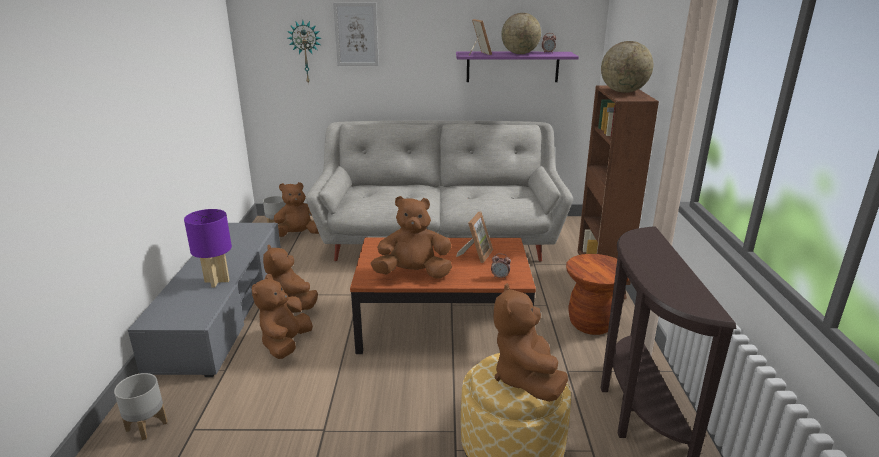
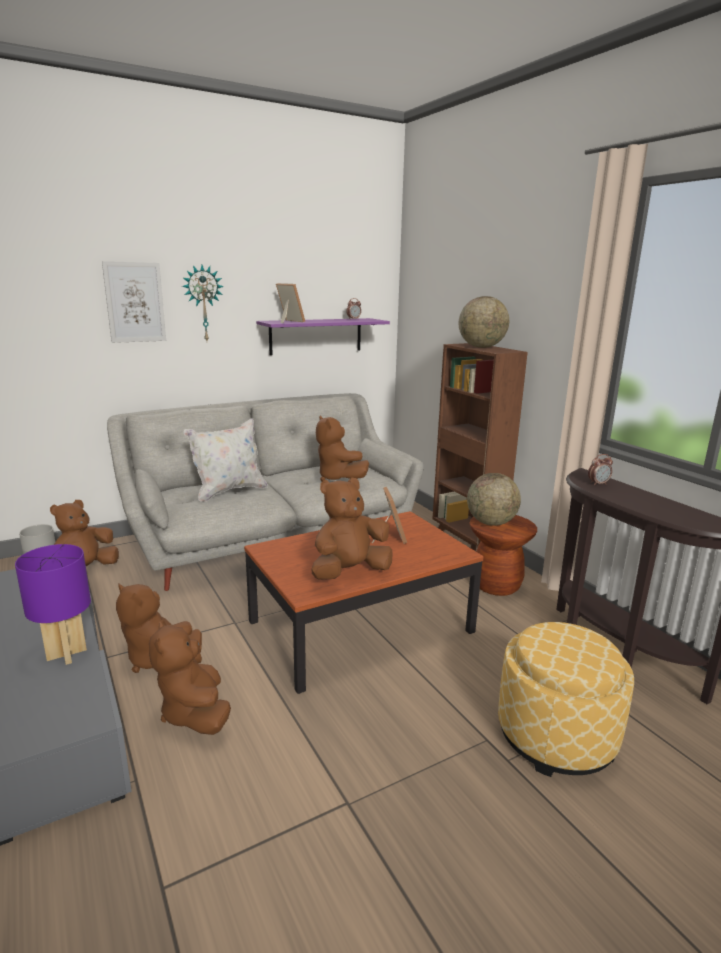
camera: 30 degrees left, 5 degrees down
(146, 426) = (75, 921): grey planter -> none
(306, 52) = (65, 326): wall clock -> wall clock (203, 303)
(397, 194) = (229, 491): none -> white pillow
(500, 277) = (439, 553): alarm clock -> alarm clock (598, 484)
(520, 54) = (330, 320): globe -> globe (491, 523)
(526, 378) = (581, 646): brown plush toy -> brown plush toy (338, 478)

